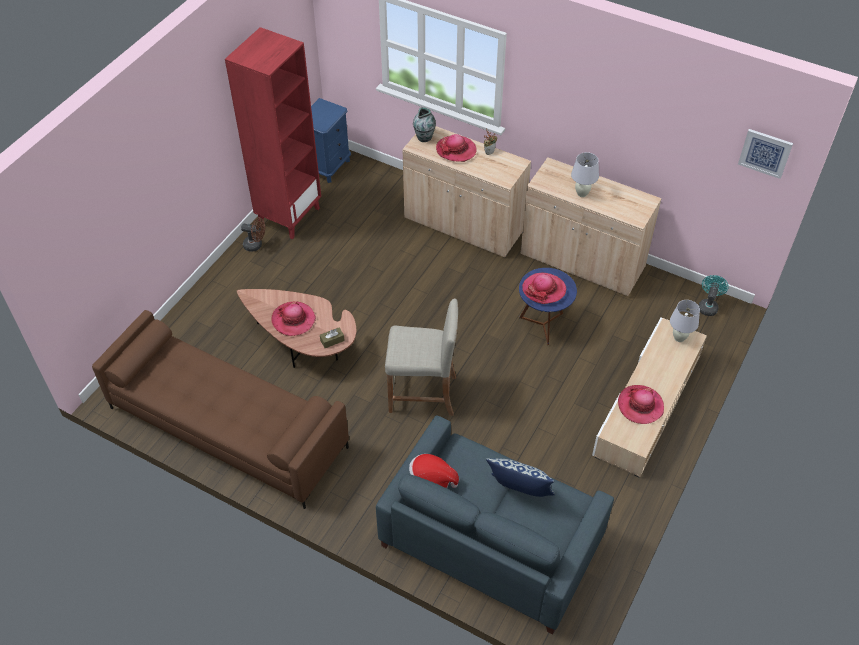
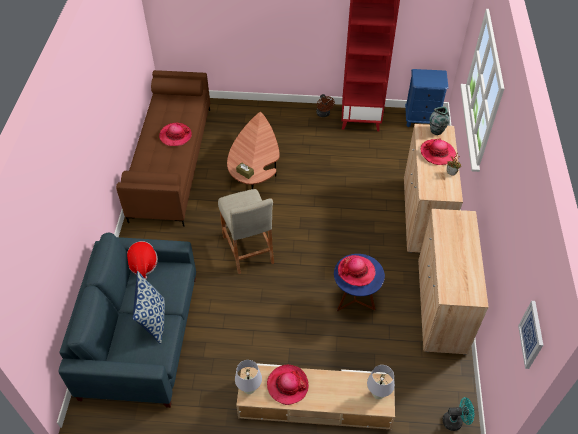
camera: 65 degrees right, 0 degrees up
(293, 320) = (251, 147): hat -> hat (175, 135)
(582, 193) = (450, 247): white table lamp -> white table lamp (249, 389)

